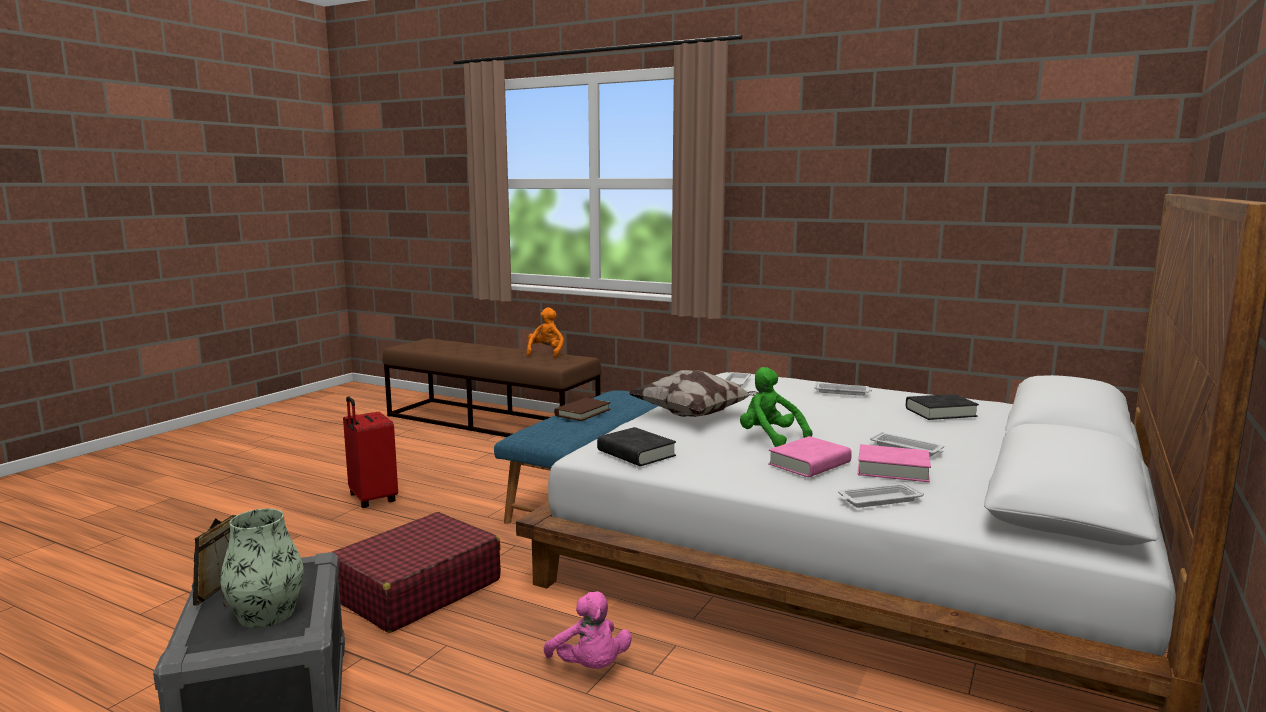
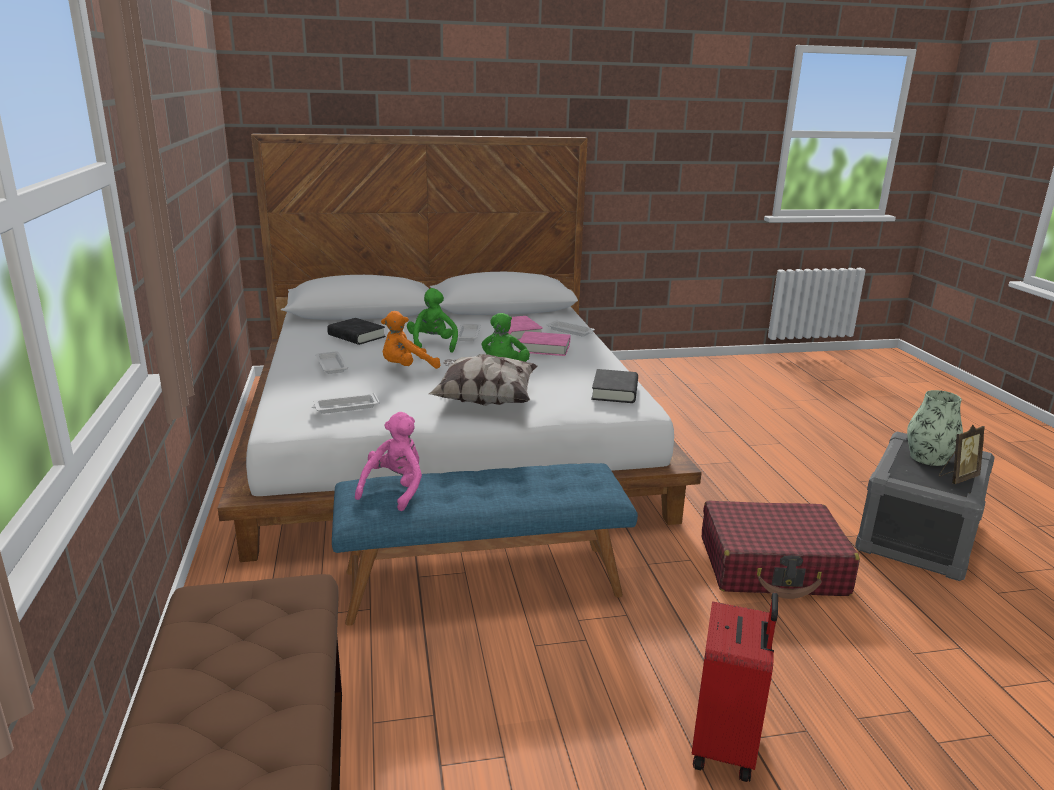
camera: 130 degrees left, 10 degrees up
(546, 353) = (177, 665): orange plush toy -> orange plush toy (407, 368)
(582, 412) = (489, 492): brown book -> none
(589, 667) = (714, 468): pink plush toy -> pink plush toy (395, 490)
(875, 427) = (432, 345): none -> green plush toy

